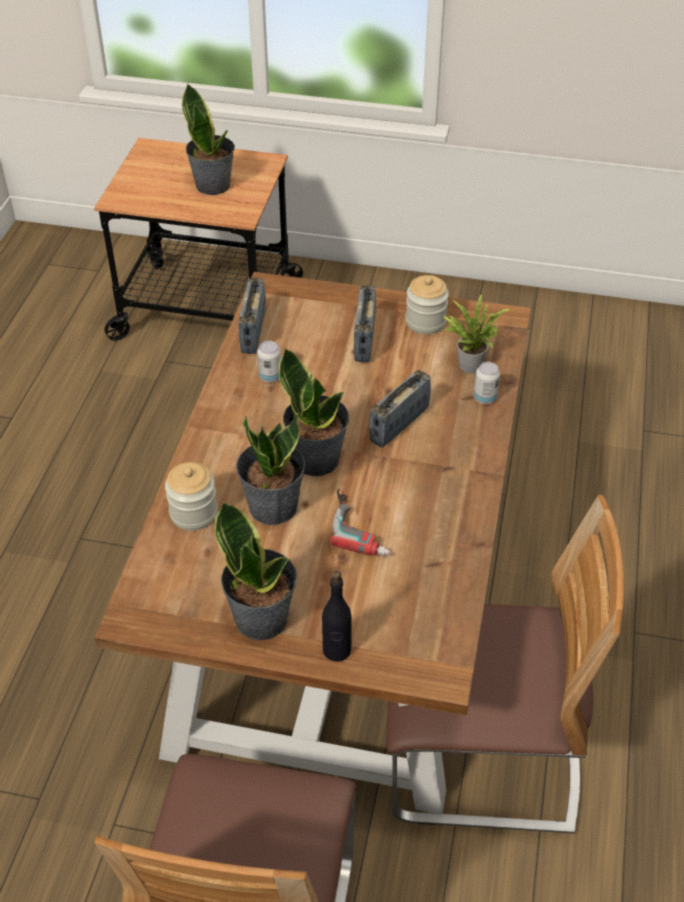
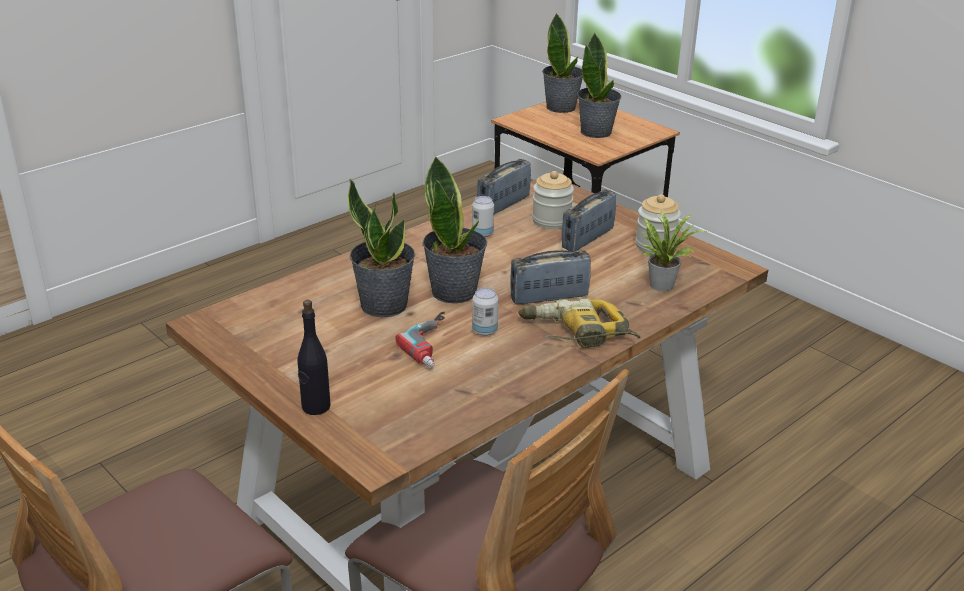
camera: 35 degrees right, 15 degrees down
(193, 513) = (322, 286): jar -> jar (551, 221)
(262, 618) = (288, 363): potted plant -> potted plant (561, 107)
(458, 454) = (576, 334): none -> power drill
(484, 398) = (648, 309): can -> can (484, 331)

